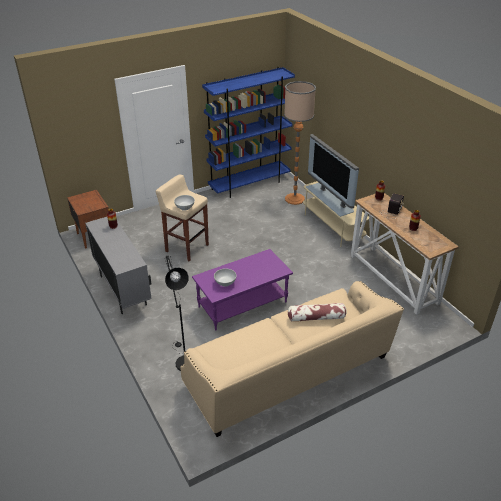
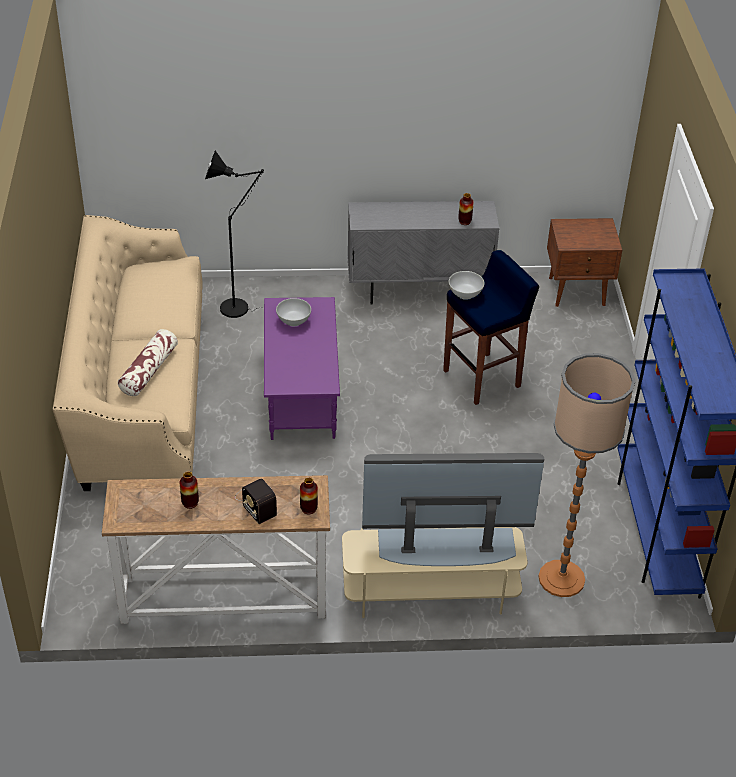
camera: 115 degrees right, 5 degrees up
(186, 248) = (483, 378): beige stool -> blue stool

